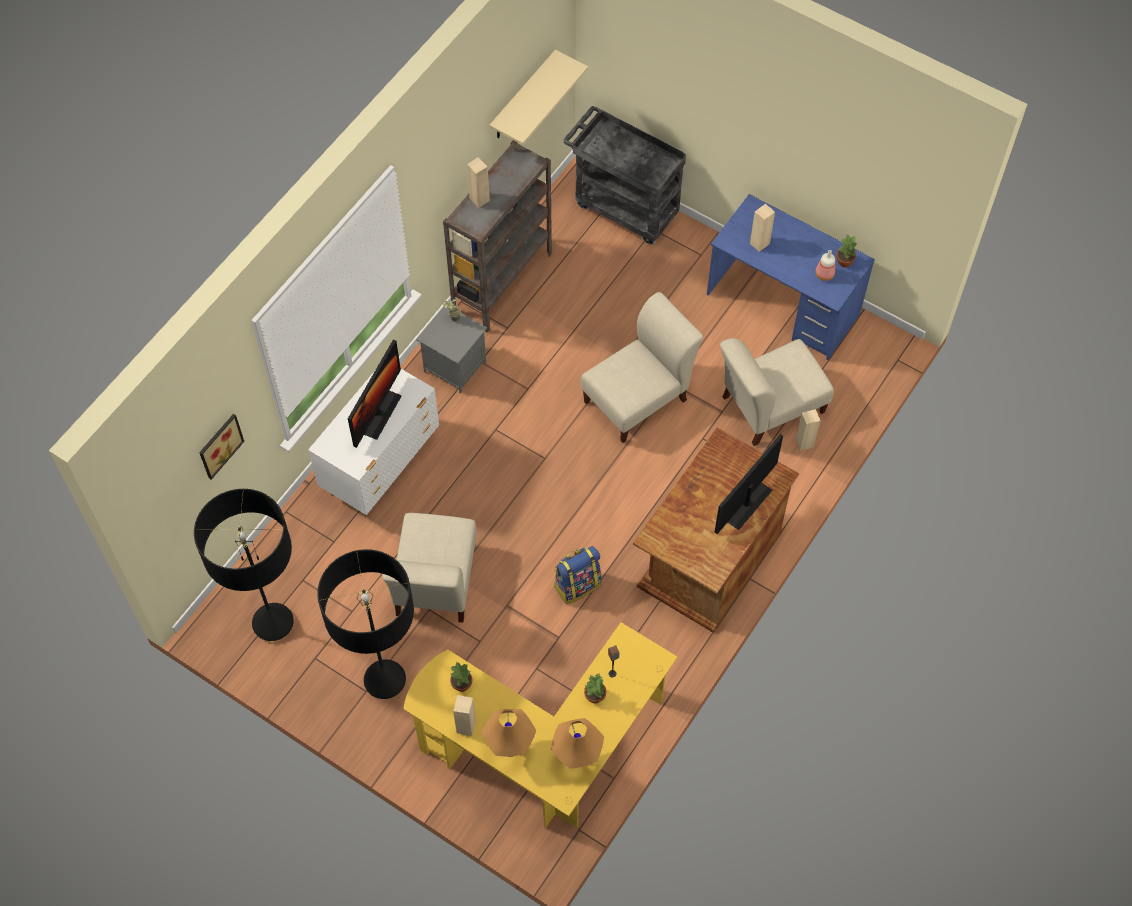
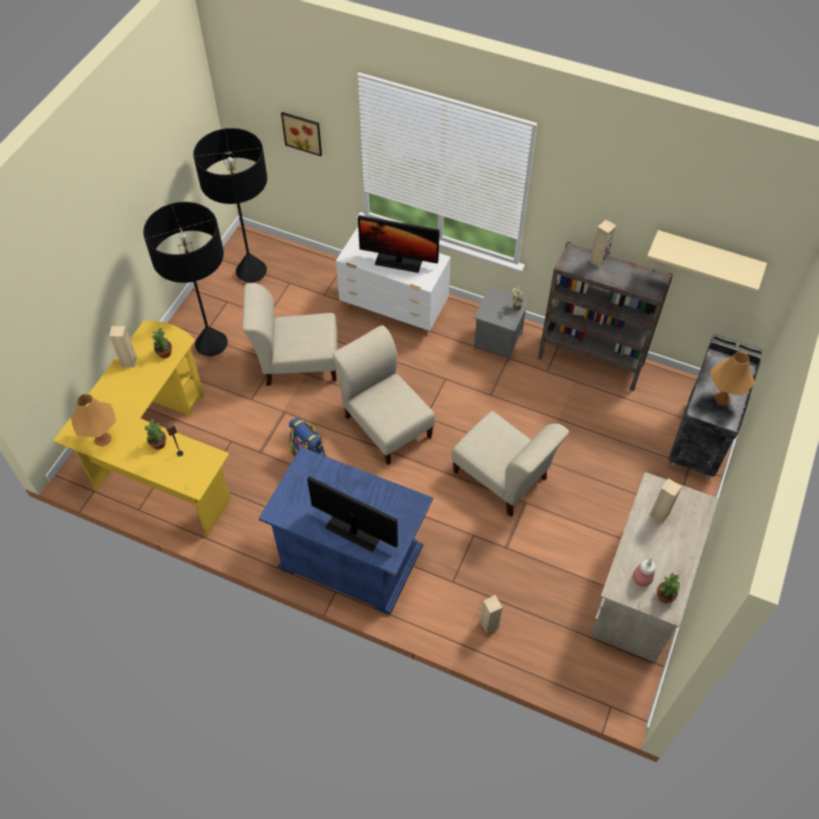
camera: 80 degrees right, 5 degrees down
(510, 747) = (112, 392): orange table lamp -> orange table lamp (722, 398)
(709, 558) = (351, 556): brown cabinet -> blue cabinet
(769, 407) = (521, 588): beige chair -> beige chair (386, 423)
(783, 305) = (642, 587): blue desk -> beige desk

